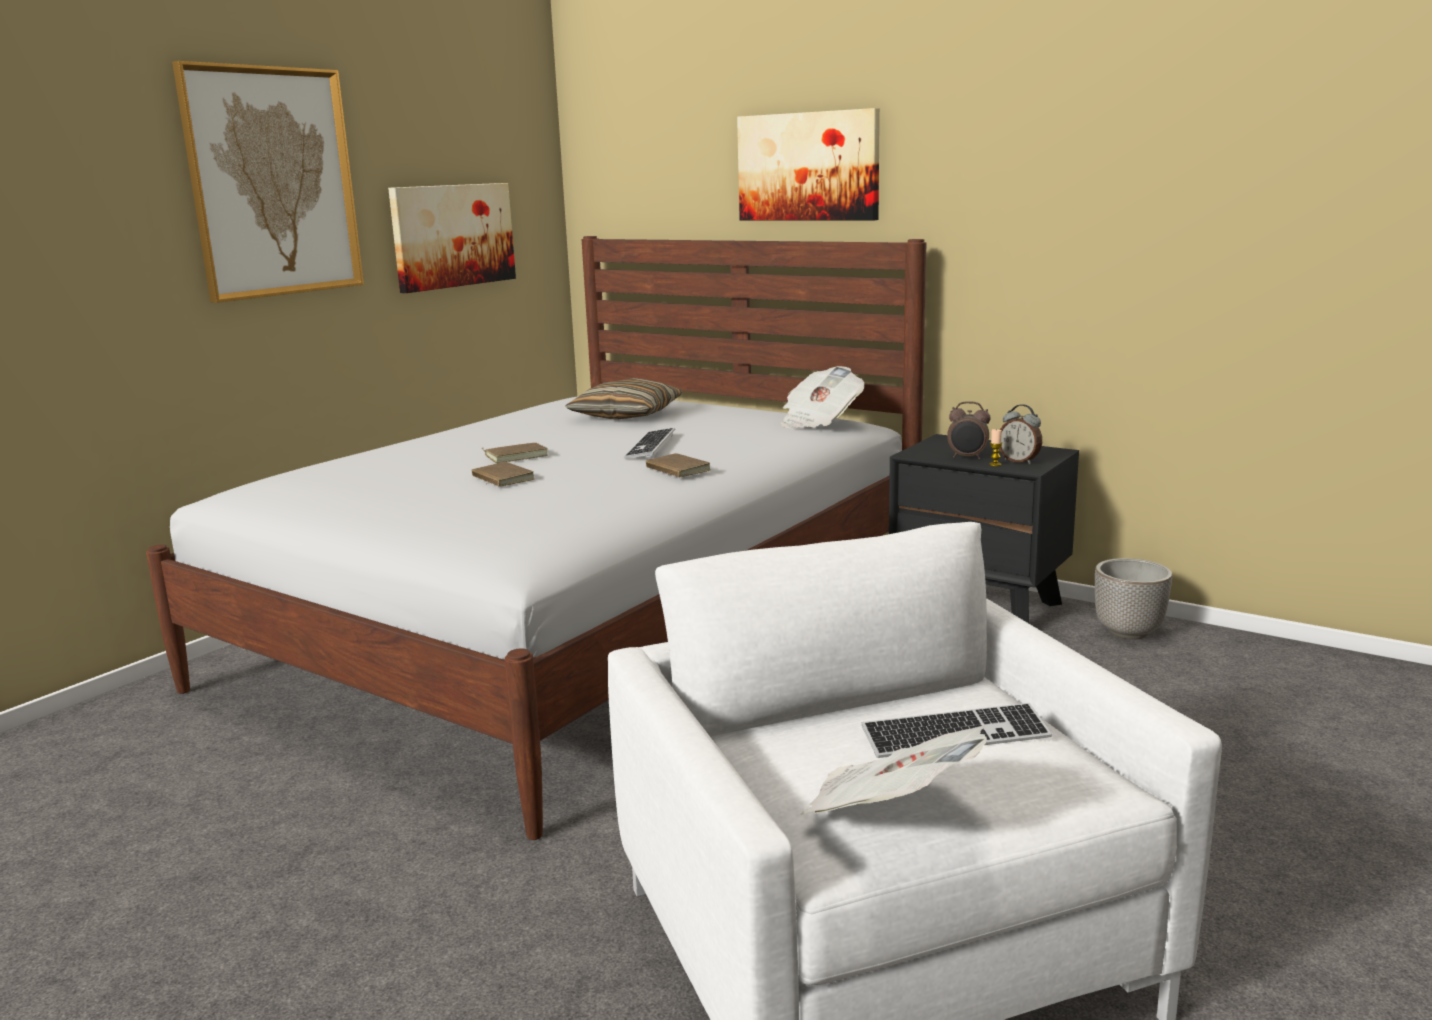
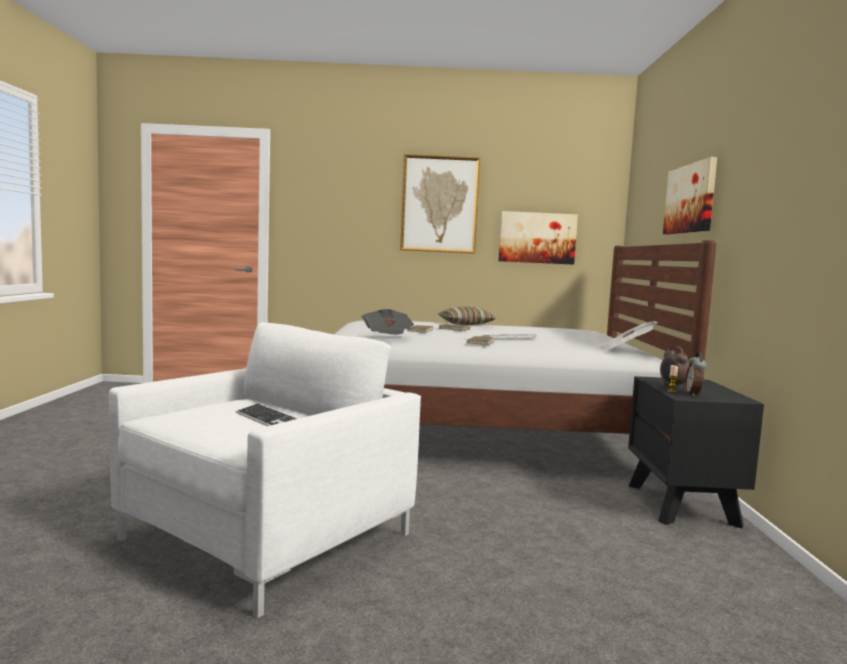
camera: 55 degrees right, 10 degrees down
(626, 414) = (556, 333): pillow -> pillow (465, 324)
(890, 814) = (185, 418): newspaper -> newspaper (388, 337)
(1129, 632) = (742, 556): planter -> none

